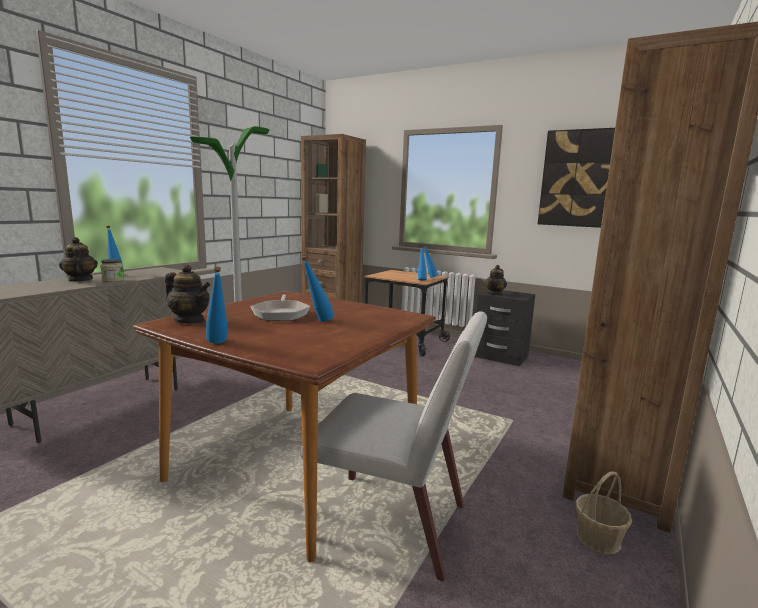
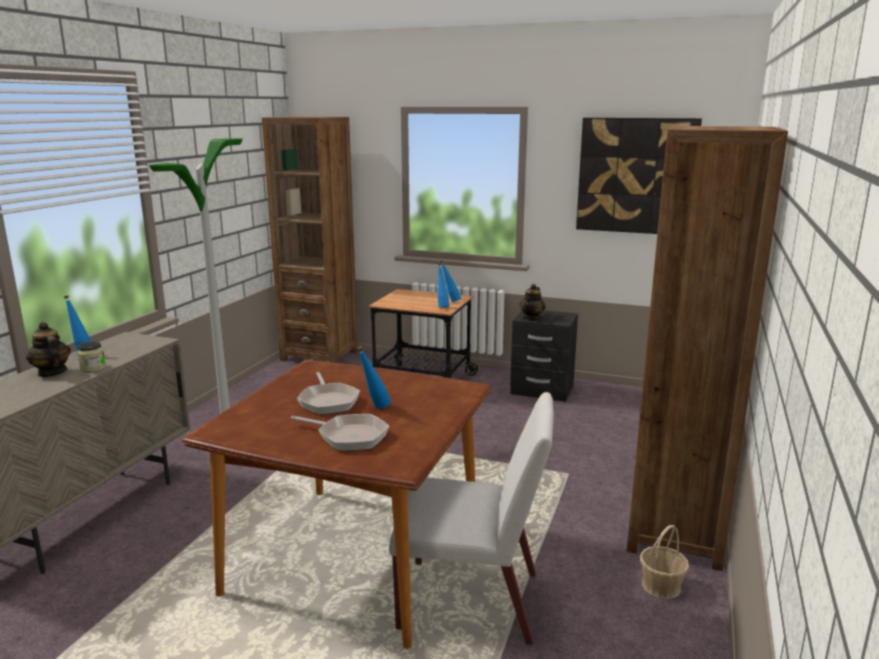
camera: 10 degrees left, 5 degrees up
(189, 320) = (239, 424): teapot -> none
(218, 344) = (297, 455): blue bottle -> none
(279, 336) = (349, 436): none -> frying pan

